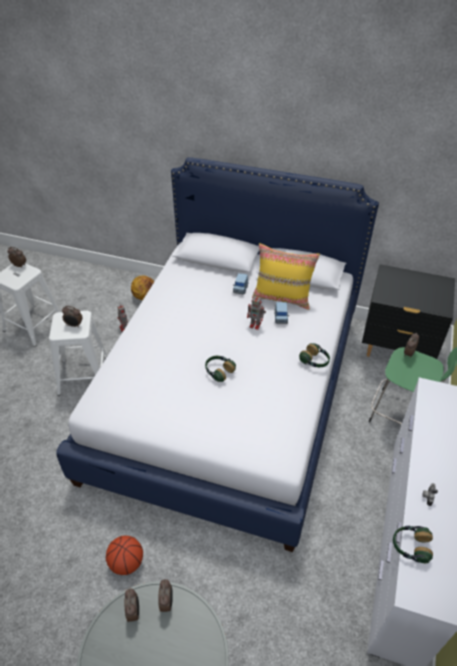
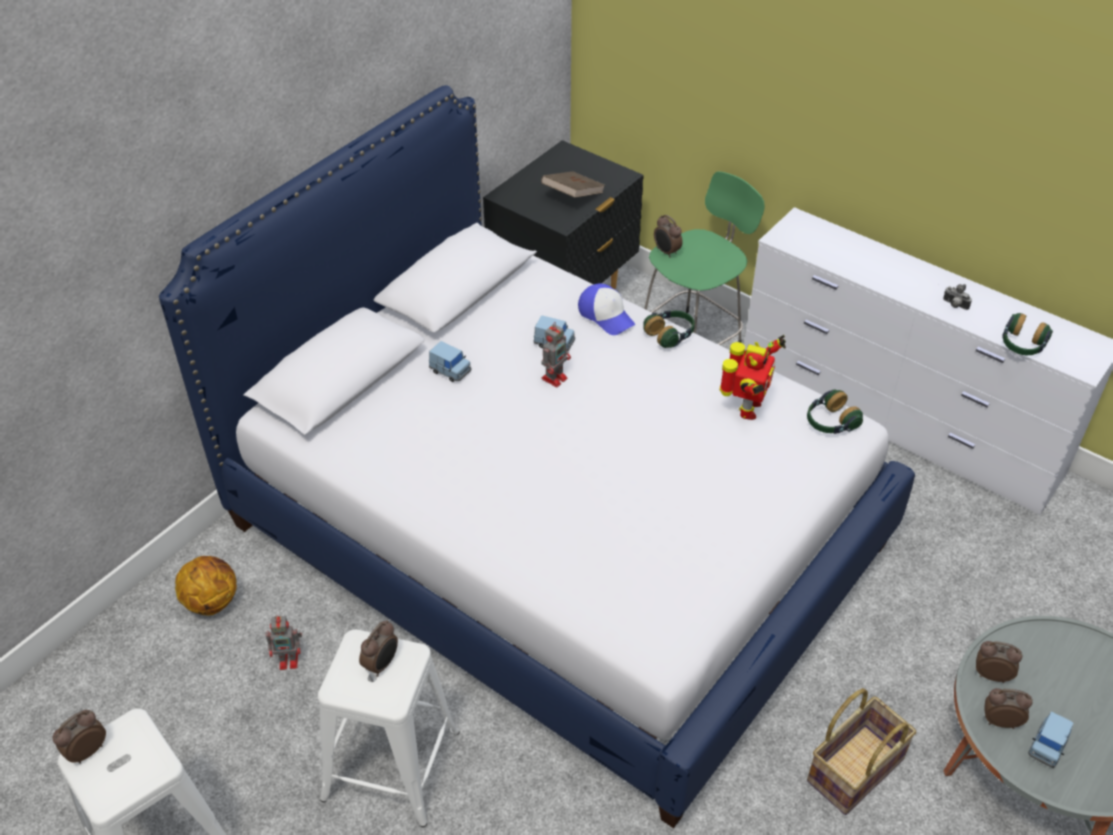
camera: 70 degrees left, 0 degrees up
(121, 643) = (1047, 747): none -> blue toy car
(126, 562) = (854, 768): basketball -> basket
(219, 371) = (644, 453): headphones -> headphones (830, 422)
(273, 407) = (746, 409): none -> toy robot
(282, 298) = (505, 326): yellow pillow -> none
(314, 331) = (606, 315): none -> cap
(407, 295) = (572, 196): none -> brown book

